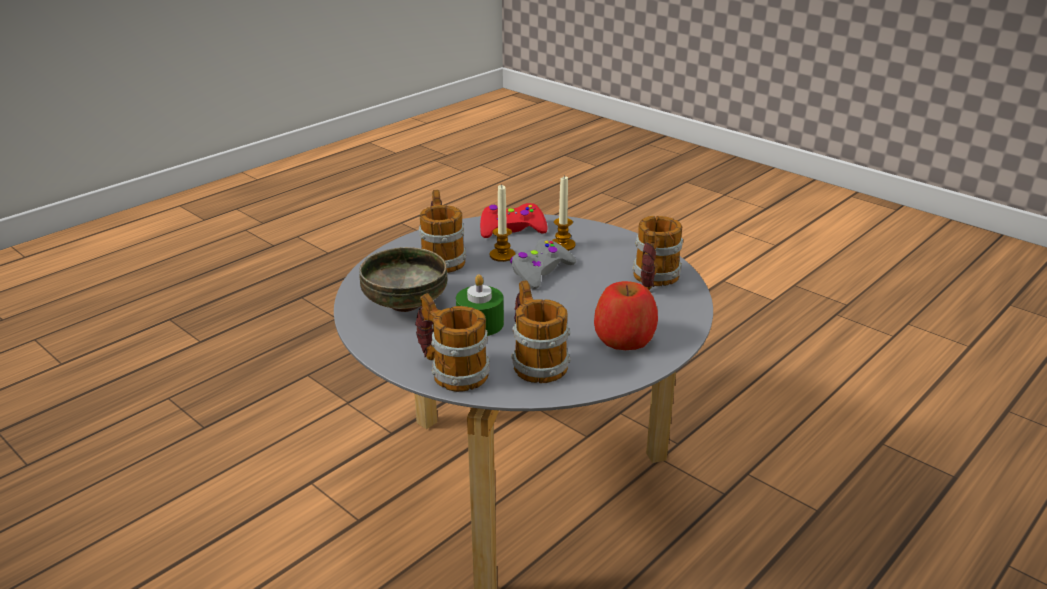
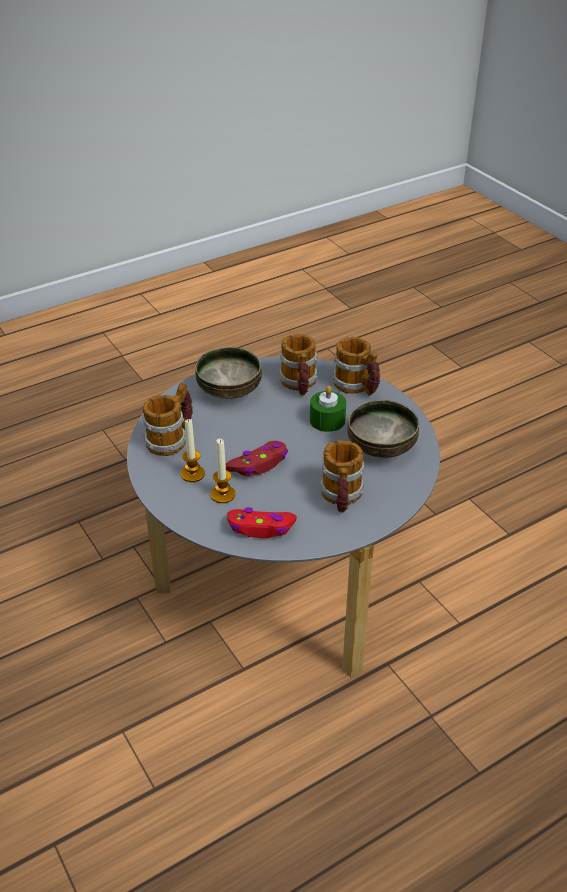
camera: 165 degrees left, 10 degrees up
(502, 255) = (284, 491): candle -> candle (192, 474)
(540, 271) = (259, 464): grey game controller -> red game controller
(625, 338) = (230, 391): apple -> bowl

